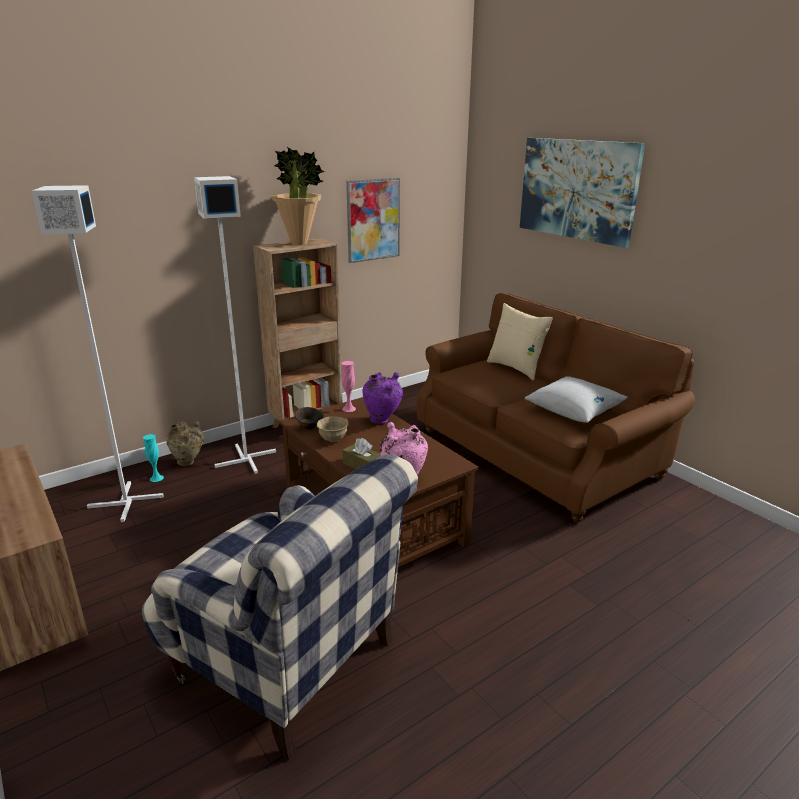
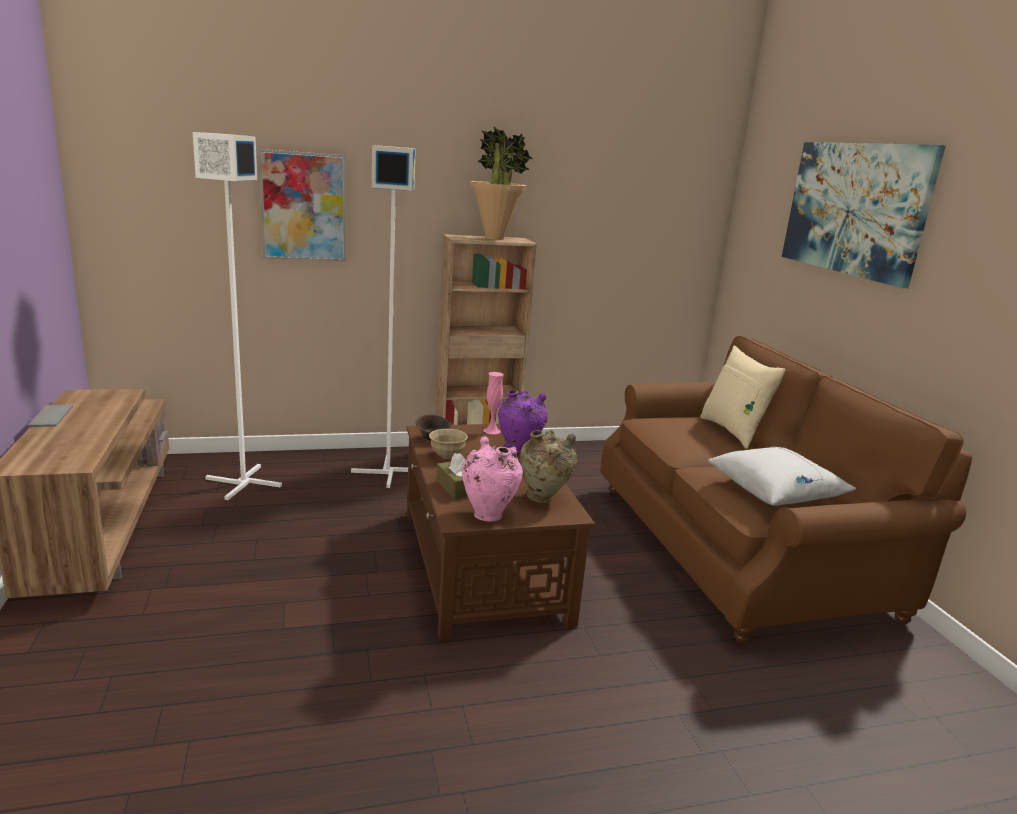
camera: 20 degrees right, 5 degrees down
(156, 478) = (288, 468): turquoise vase -> none
(188, 463) = (328, 461): beige vase -> beige vase (543, 499)
(288, 661) = (278, 686): armchair -> none
(373, 220) = (599, 228): picture -> picture (304, 206)

